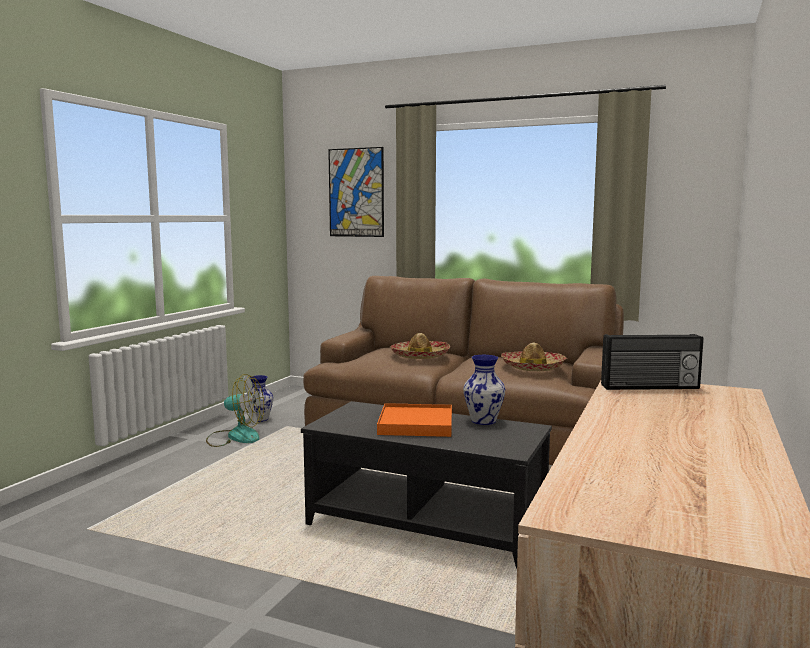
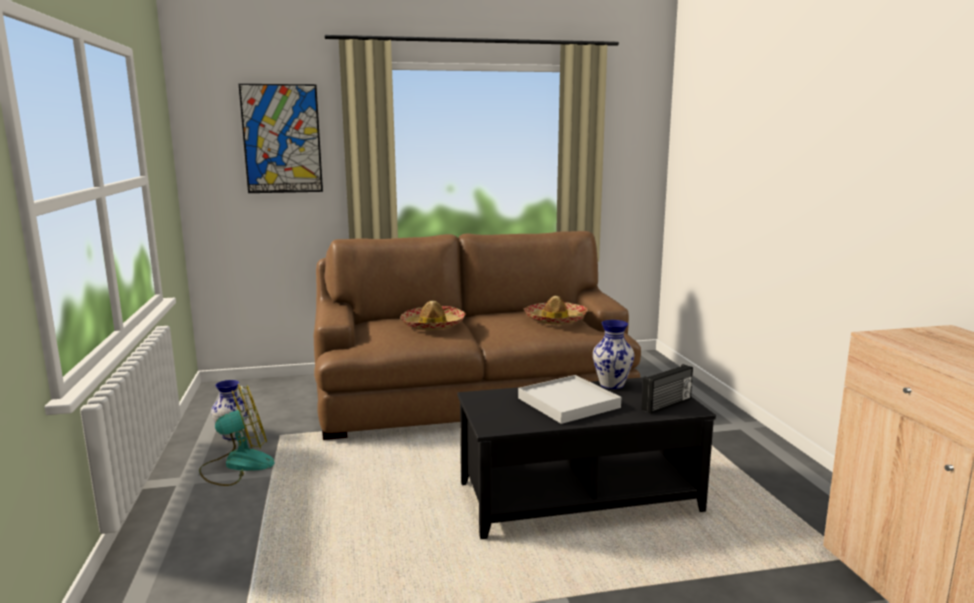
camera: 35 degrees left, 5 degrees up
(415, 424) = (568, 403): orange tray -> white tray
(650, 387) = (908, 337): radio -> radio (667, 404)

